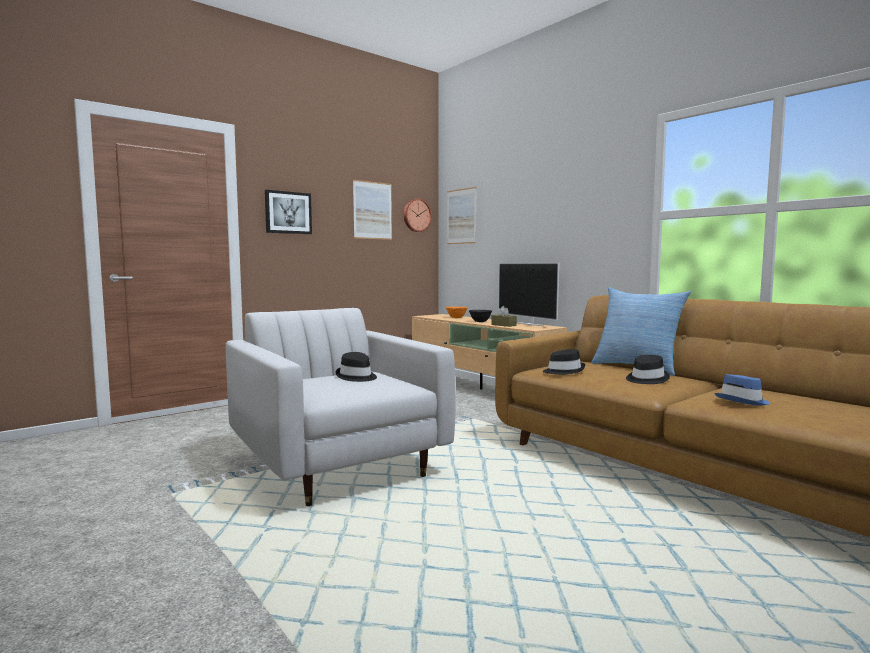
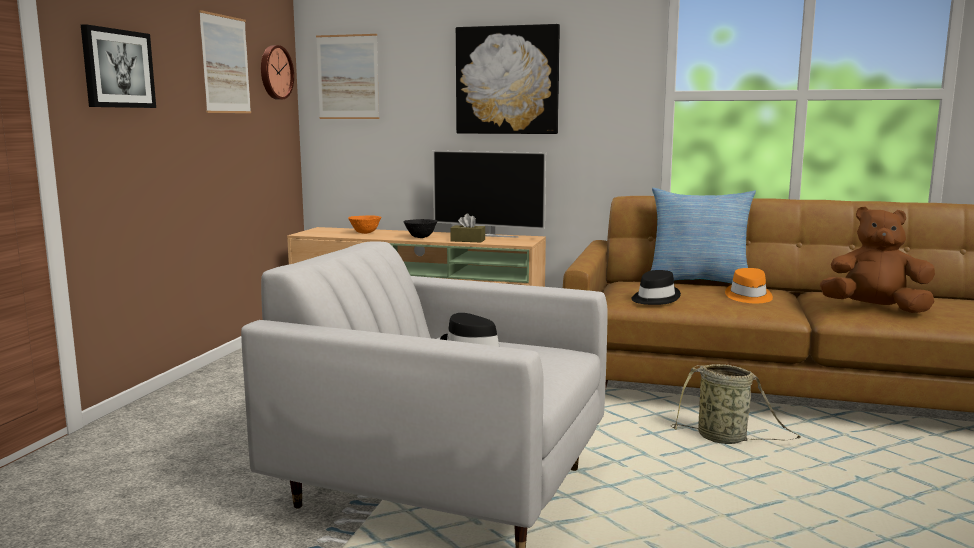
camera: 35 degrees left, 5 degrees up
(547, 211) = (507, 80): none -> picture
(566, 488) = (725, 439): none -> basket
(646, 379) = (748, 297): black hat -> orange hat
(743, 401) = (874, 309): blue hat -> brown plush toy

